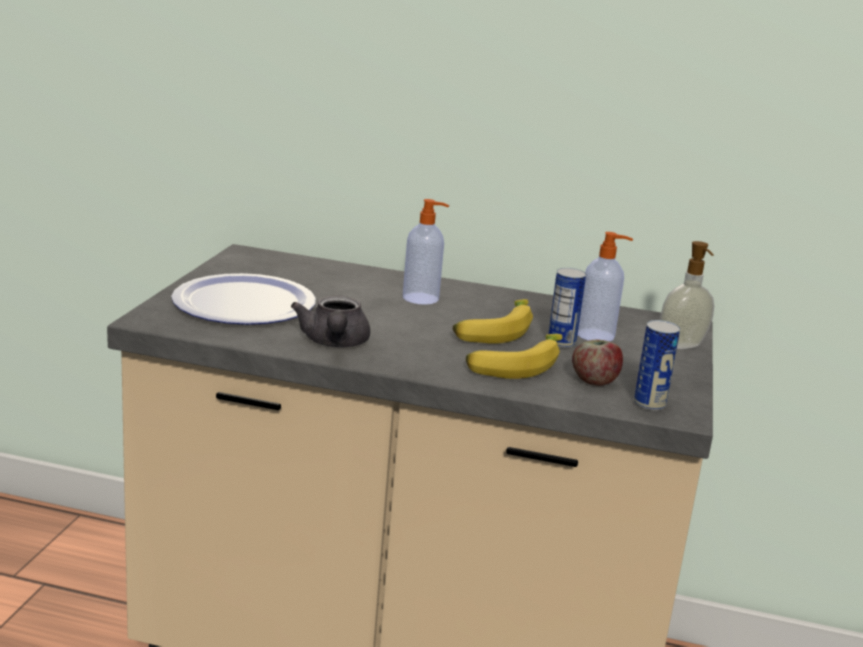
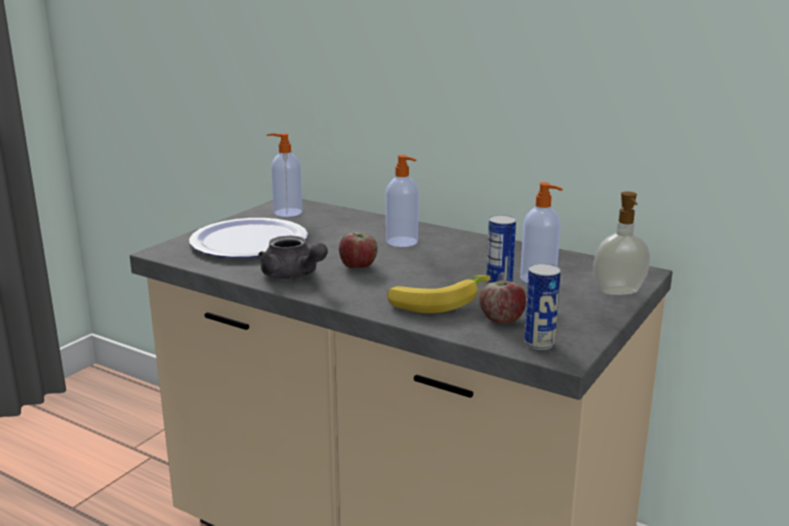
camera: 20 degrees right, 0 degrees up
(256, 266) = (286, 212): none -> soap dispenser
(334, 343) = (293, 276): grey teapot -> grey teapot turned 60 degrees counterclockwise
(398, 329) = (358, 266): none -> apple
(493, 331) = (443, 271): banana -> none

